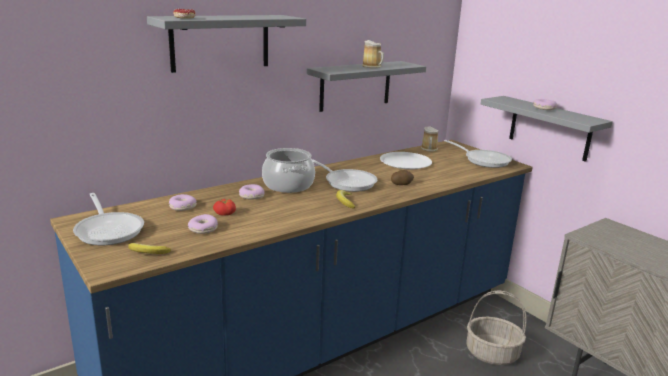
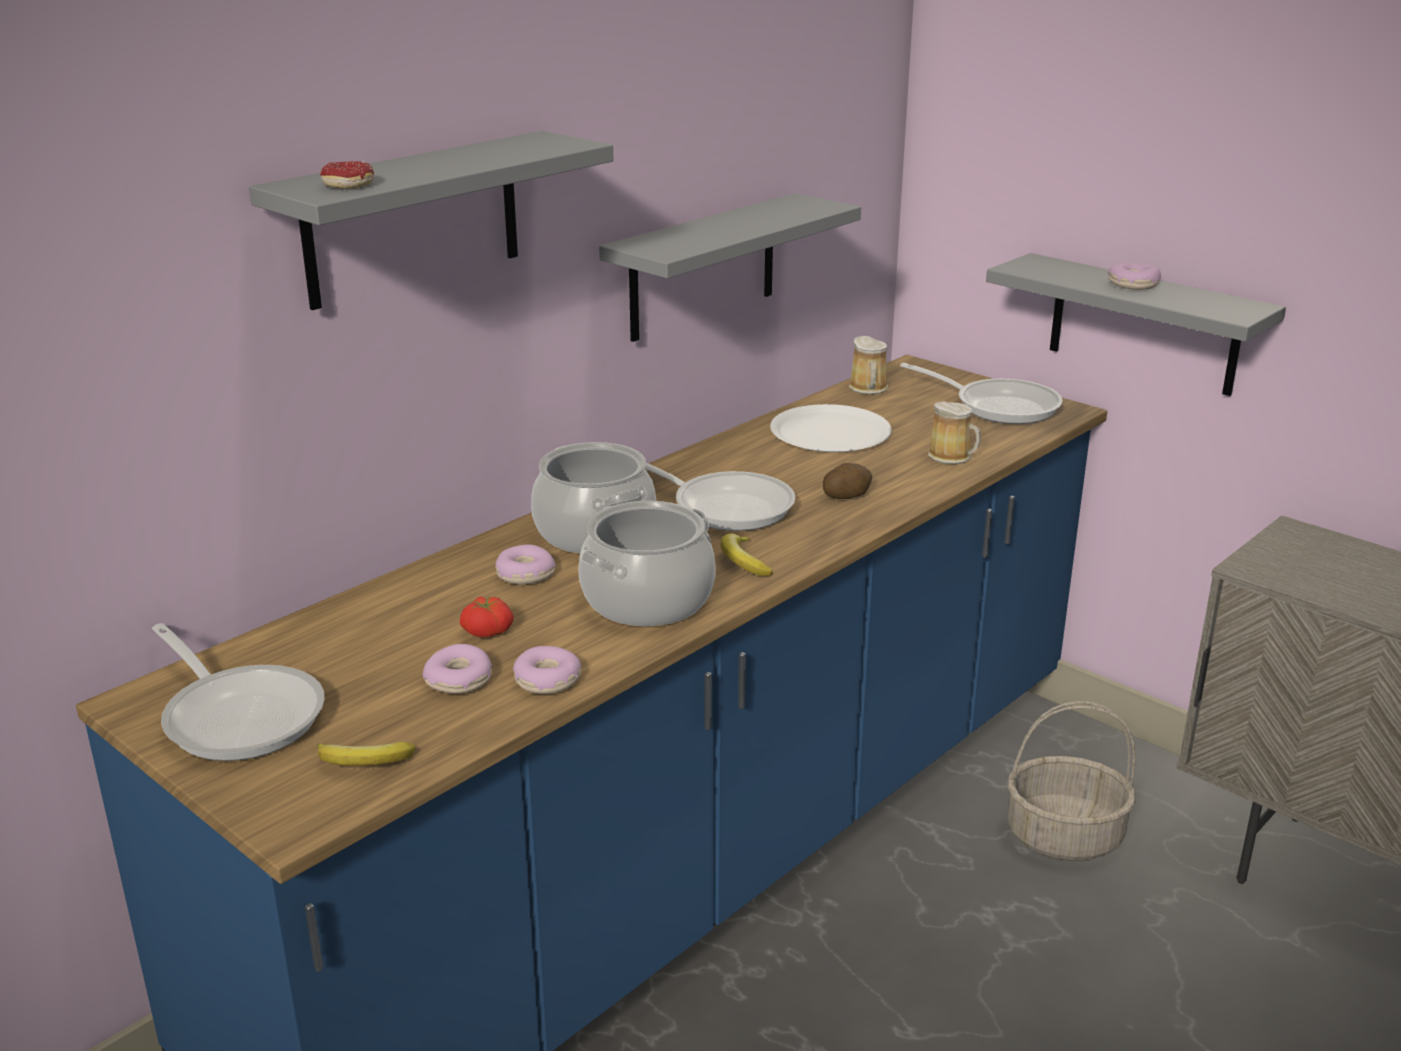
camera: 10 degrees left, 5 degrees up
(182, 207) = (379, 627): donut -> donut (547, 681)
(297, 211) = (648, 600): none -> cooking pot
(372, 67) = (746, 224): mug -> mug (952, 457)

